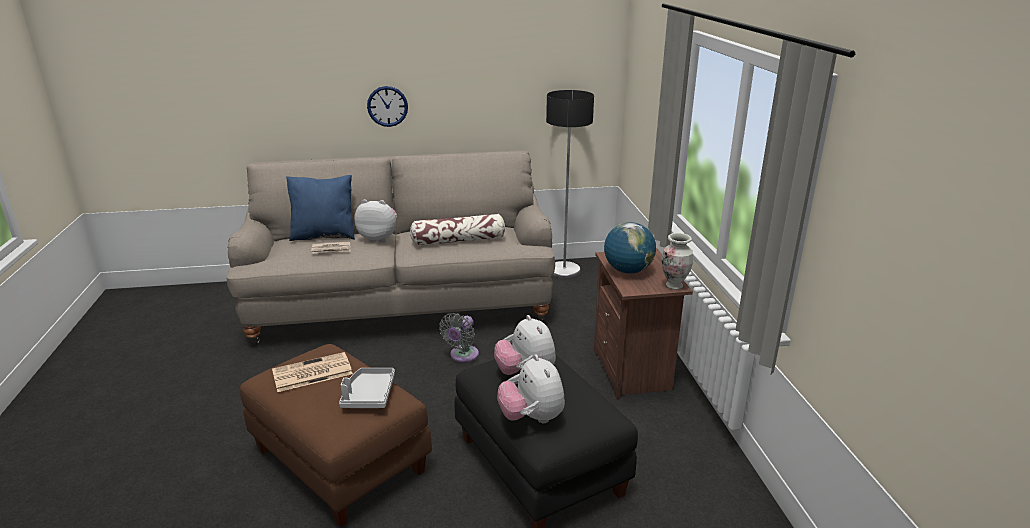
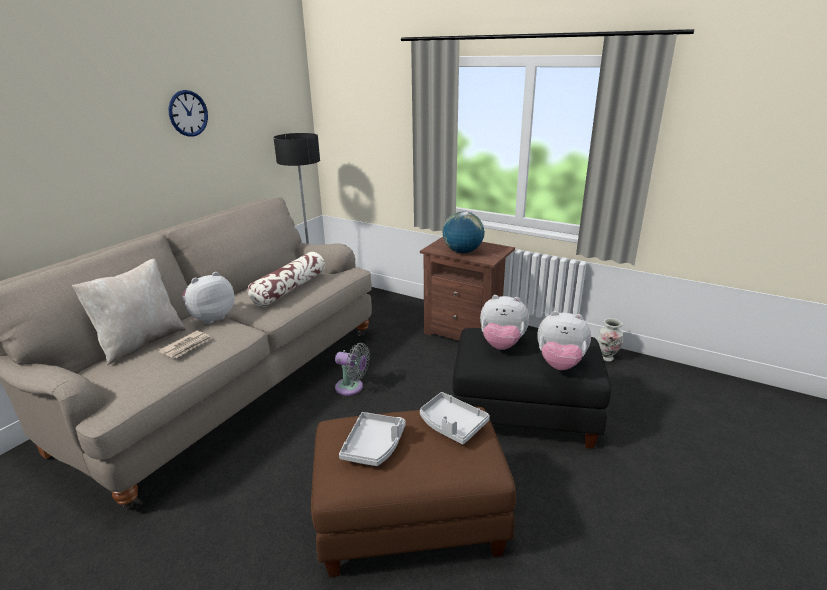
camera: 50 degrees left, 0 degrees up
(311, 373) = (374, 446): newspaper -> grey tray
(324, 236) = (141, 342): blue pillow -> beige pillow
(387, 106) = (124, 178): wall clock -> wall clock (188, 113)
(462, 356) = (352, 388): grey fan -> grey fan turned 45 degrees counterclockwise
(674, 286) = (502, 248): vase -> vase (606, 358)

